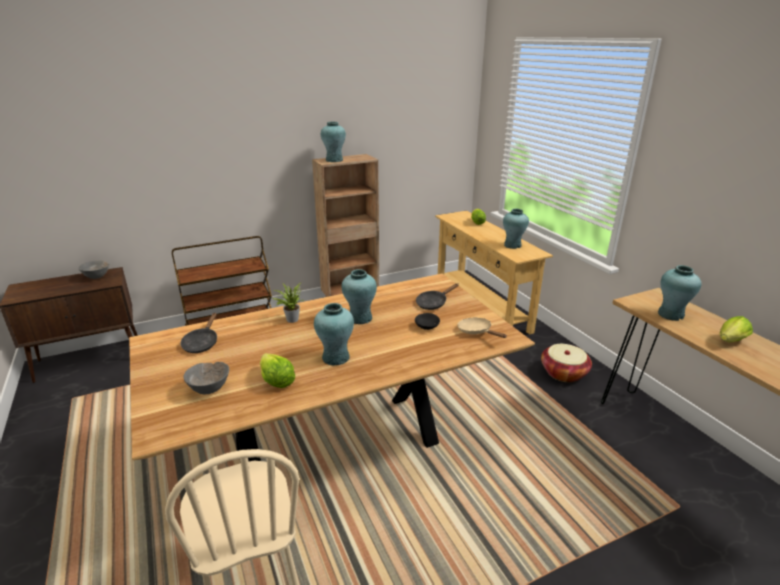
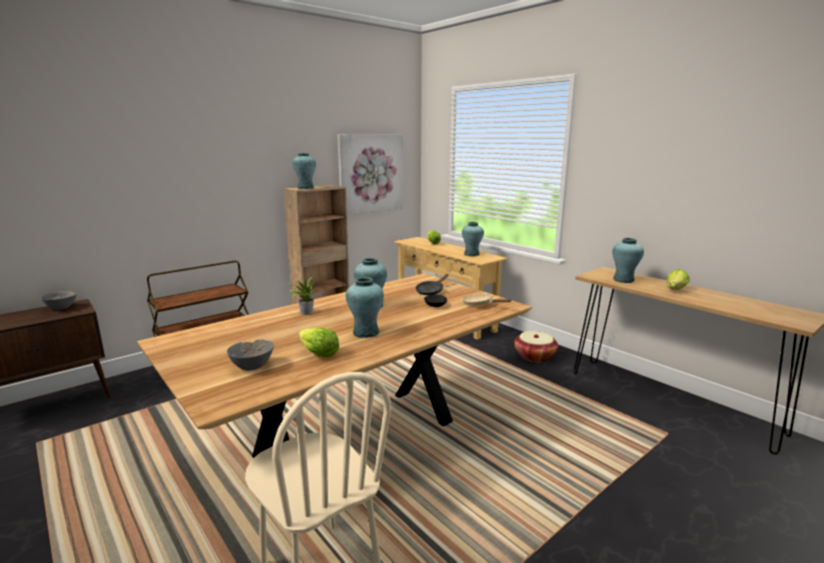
camera: 15 degrees left, 10 degrees down
(202, 343) = (222, 337): black frying pan -> none
(414, 139) = (371, 174): none -> picture

